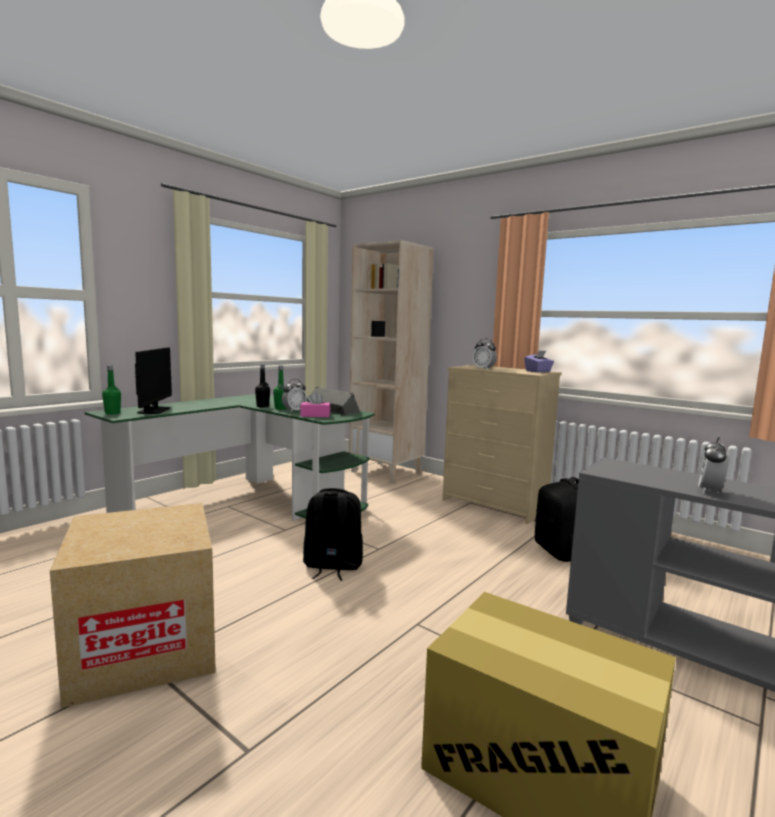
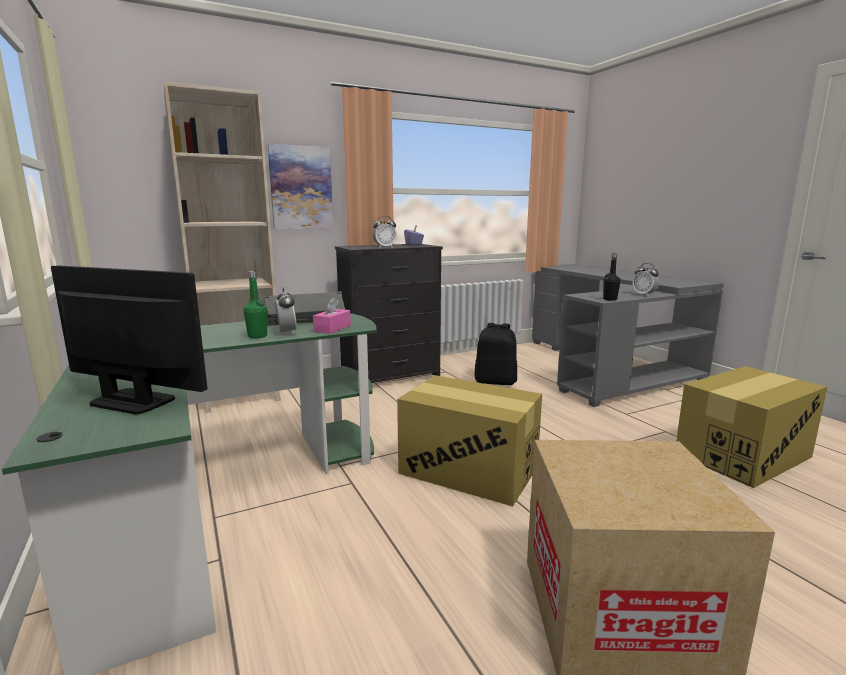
camera: 65 degrees left, 5 degrees up
(112, 413) = (95, 435): green bottle -> none
(262, 406) = (225, 342): black bottle -> black bottle (610, 299)
(332, 566) = (469, 470): black backpack -> cardboard box
(467, 311) = (301, 188): none -> picture
(494, 505) = (391, 377): beige dresser -> black dresser

